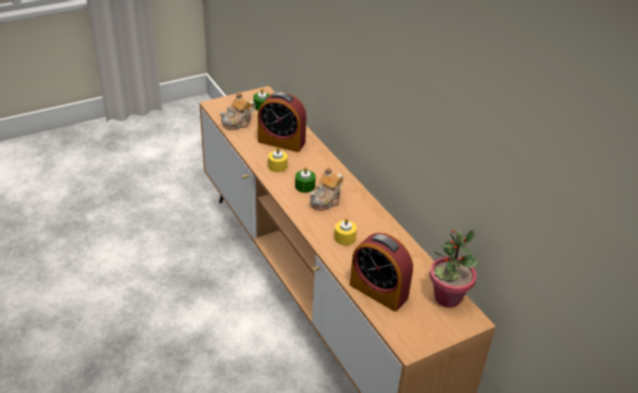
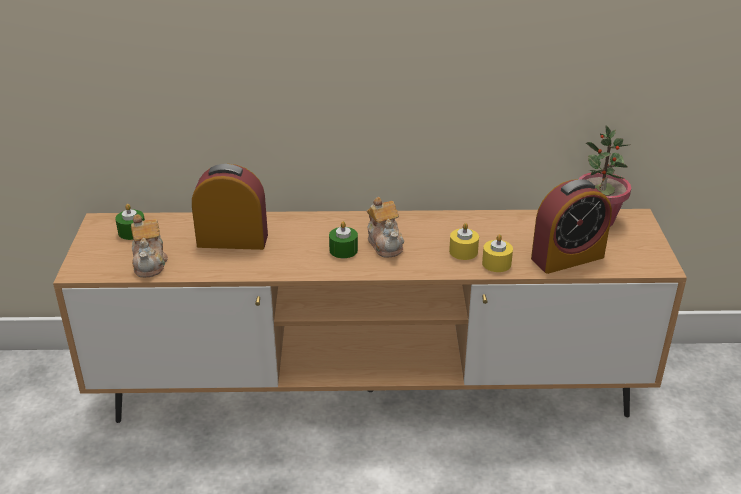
camera: 60 degrees left, 5 degrees down
(277, 166) = (282, 258): yellow candle -> yellow candle (496, 263)
(281, 142) = (232, 240): alarm clock -> alarm clock turned 135 degrees counterclockwise

